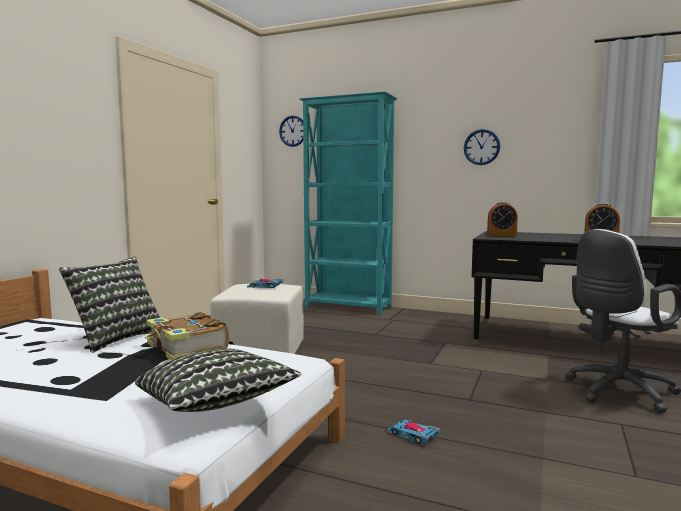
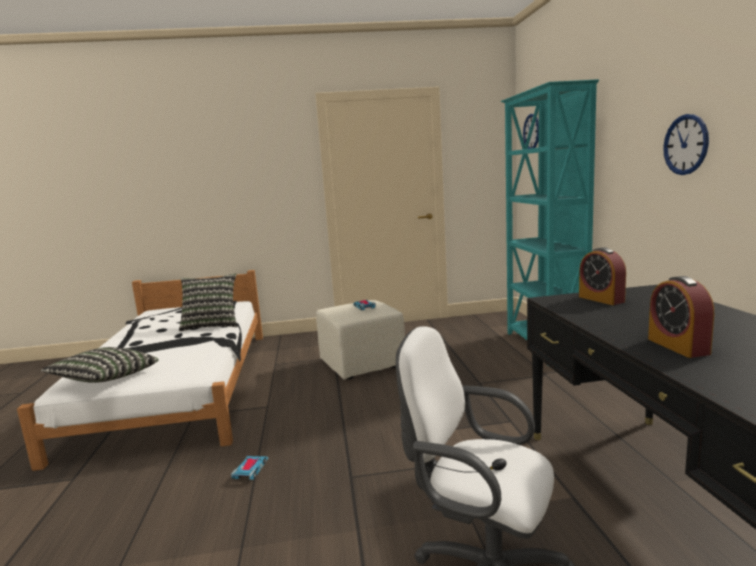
camera: 60 degrees right, 5 degrees up
(186, 348) = (198, 343): book -> none

